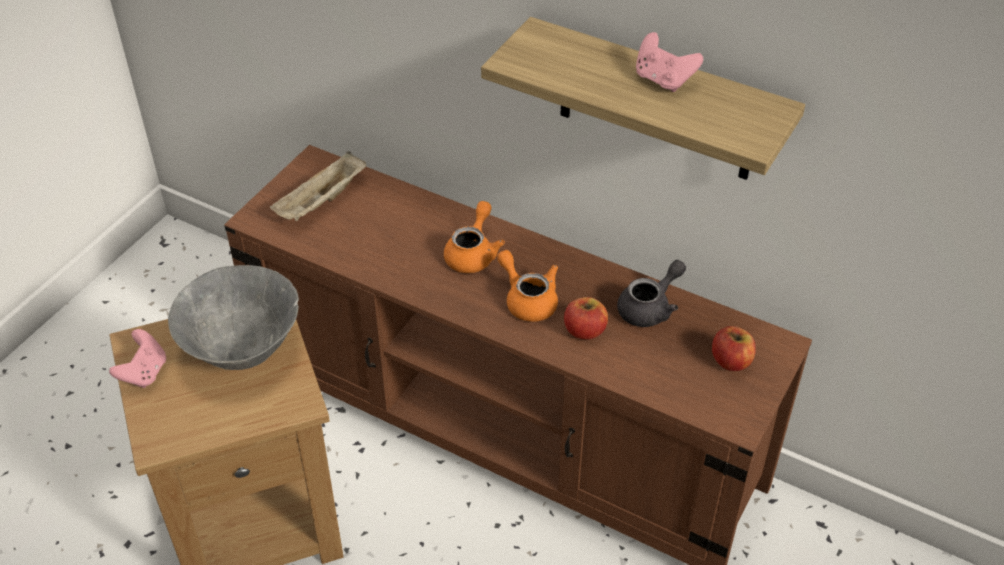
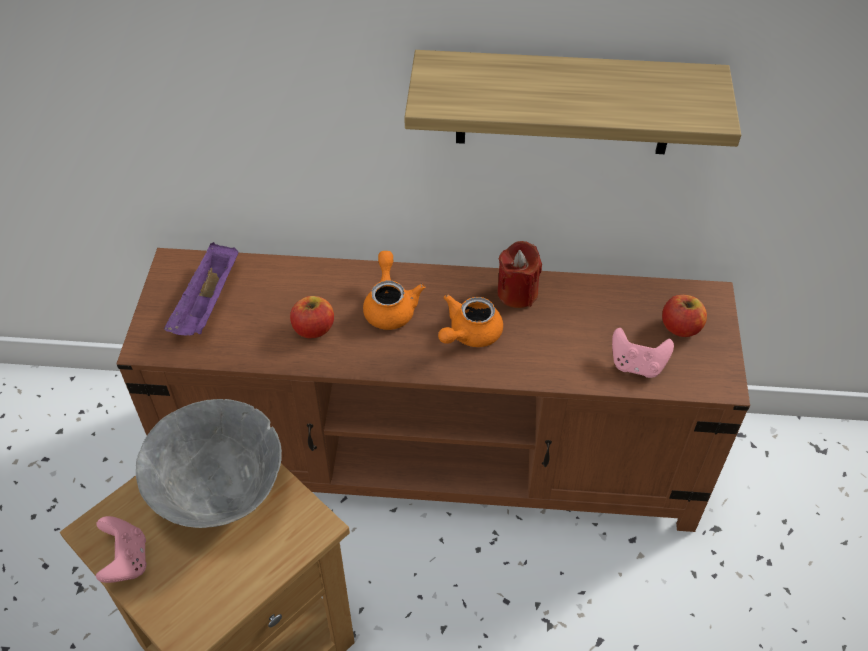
camera: 25 degrees left, 5 degrees up
(322, 202) = (207, 304): beige tray -> purple tray
(528, 300) = (469, 334): orange teapot -> orange teapot turned 75 degrees counterclockwise
(584, 330) = (538, 345): apple -> apple (313, 328)
(594, 280) = (517, 293): none -> red candle
(650, 308) = (582, 302): grey teapot -> none
(663, 80) = (589, 79): pink game controller -> pink game controller (637, 365)

